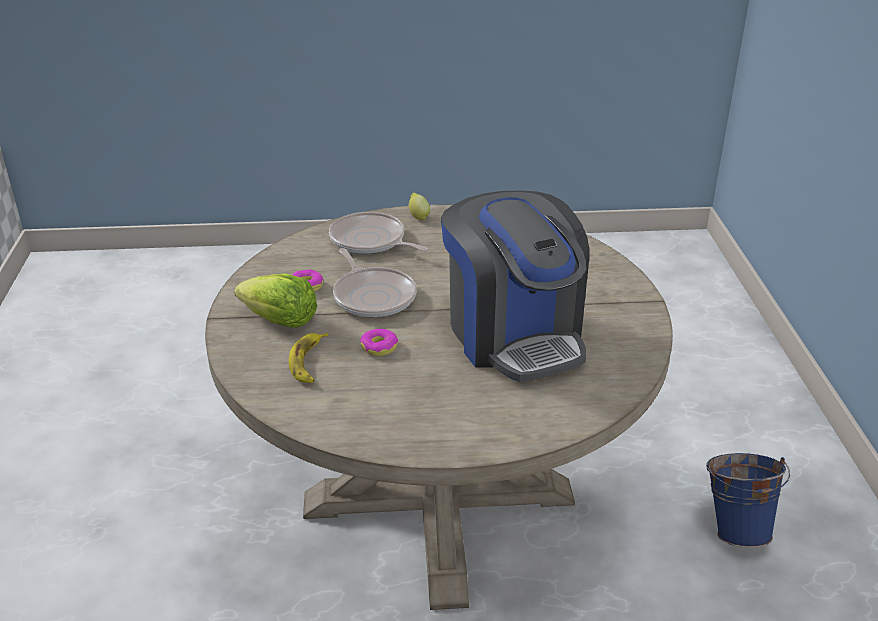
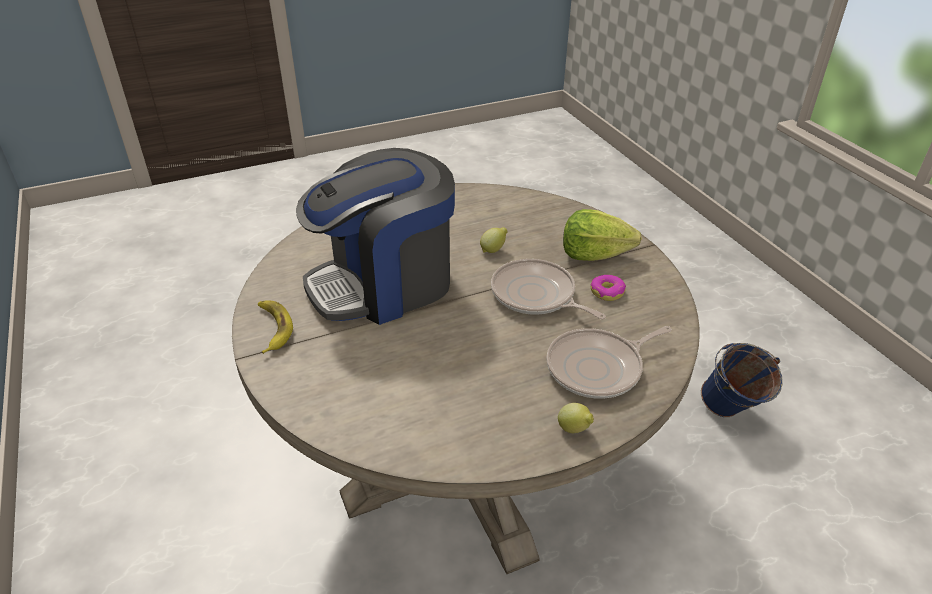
camera: 160 degrees right, 5 degrees up
(309, 362) = (538, 228): banana -> banana (273, 328)
(370, 241) = (598, 368): frying pan -> frying pan turned 135 degrees clockwise
(379, 347) = (493, 250): donut -> lemon
(514, 335) = (384, 284): coffee machine -> coffee machine turned 75 degrees counterclockwise
(735, 528) = (183, 512): blue bucket -> blue bucket (730, 414)

